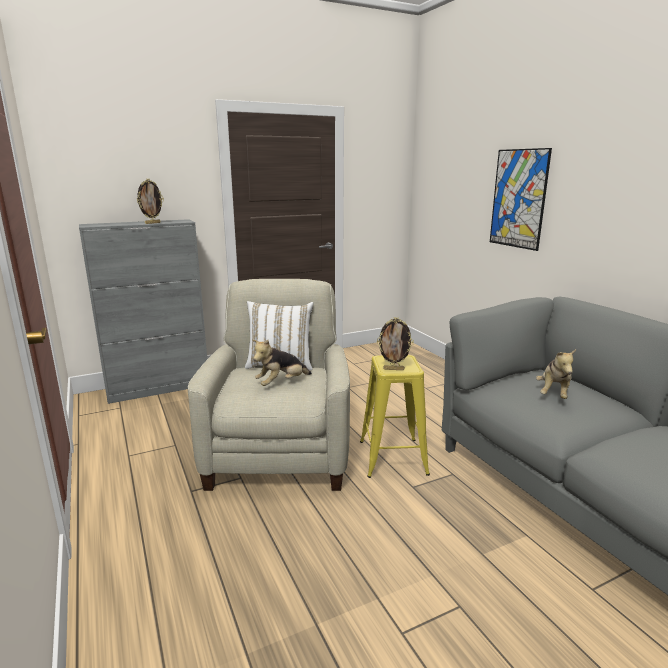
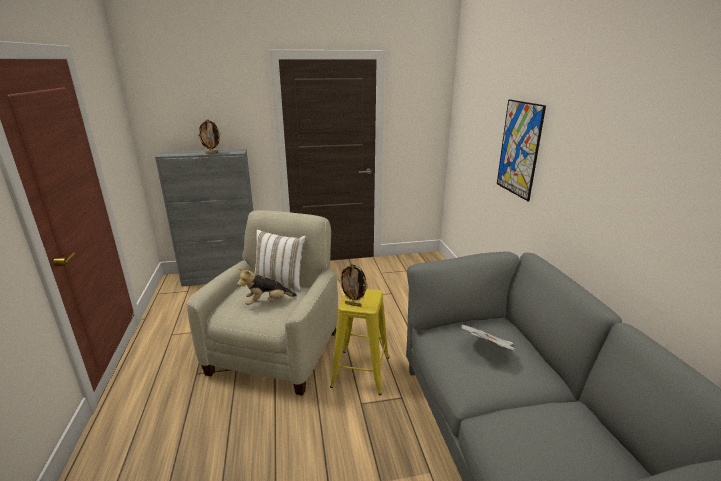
camera: 15 degrees right, 5 degrees up
(553, 393) = (488, 349): plush toy -> newspaper

